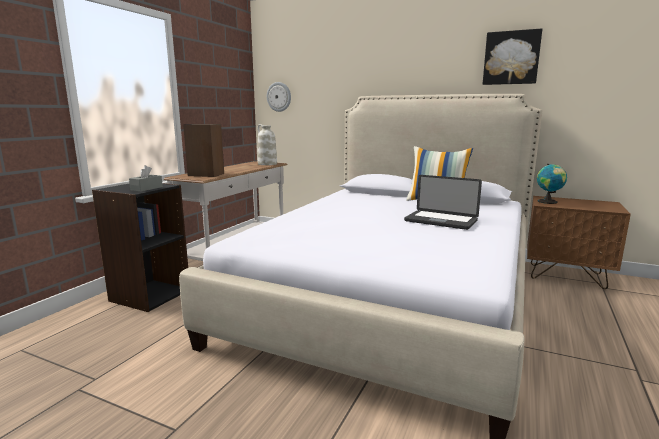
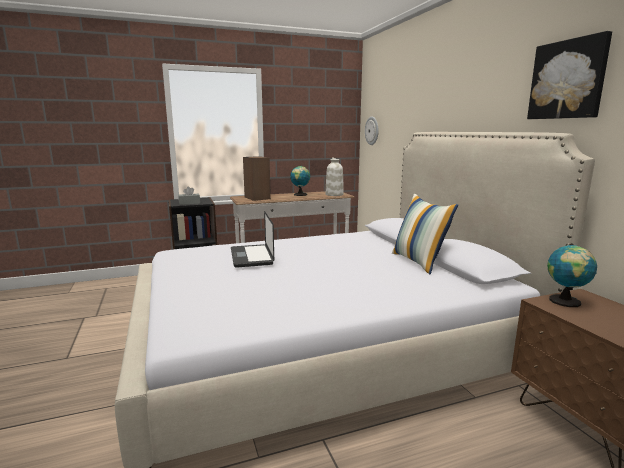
camera: 45 degrees right, 0 degrees up
(237, 167) = (300, 195): none -> globe
(440, 221) = (342, 281): laptop -> laptop (251, 256)

